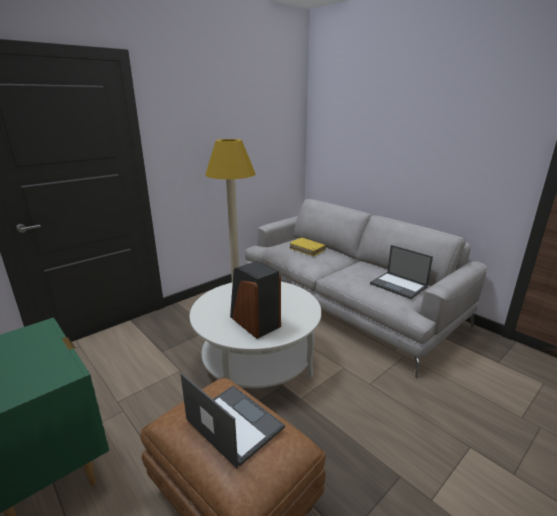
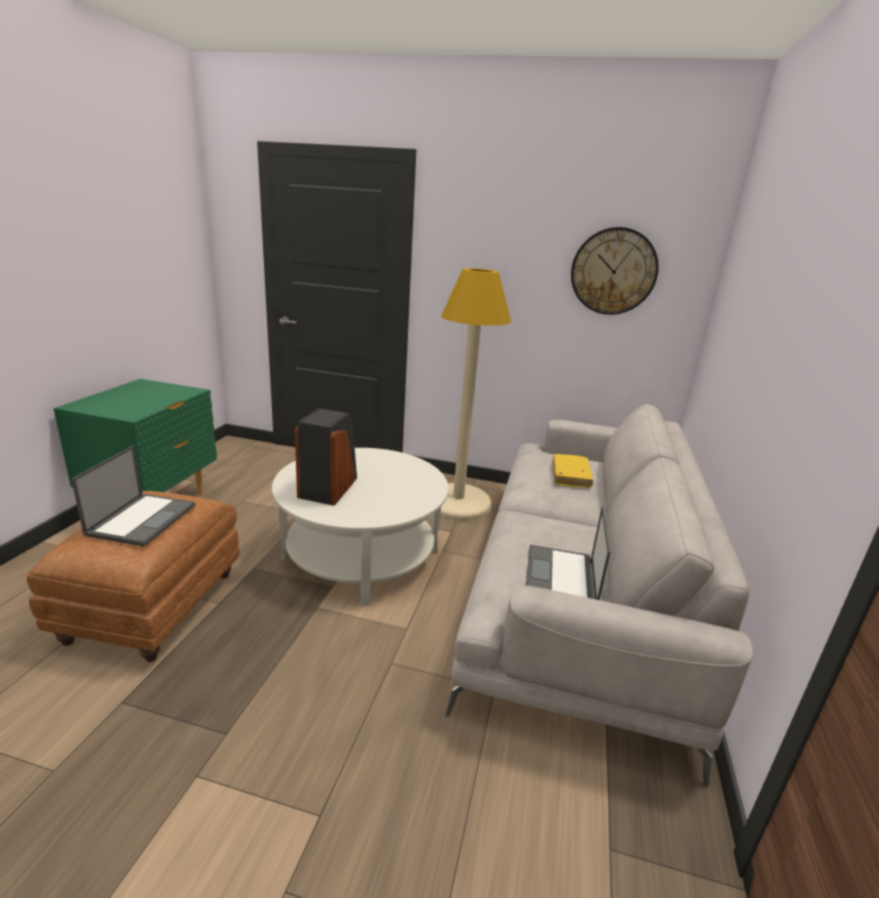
camera: 55 degrees right, 0 degrees up
(265, 129) = (613, 271): none -> wall clock

